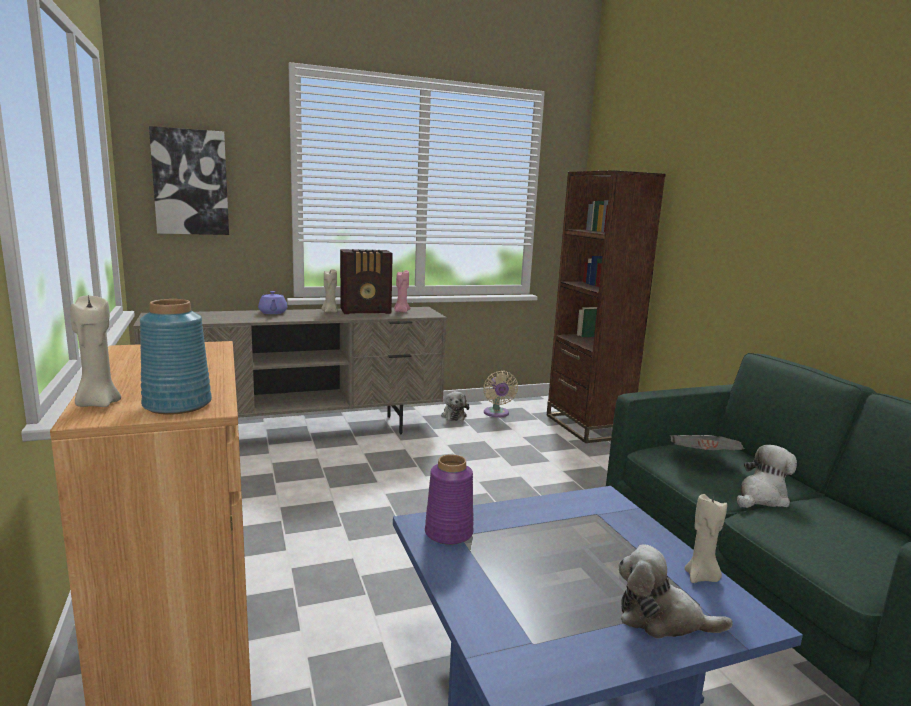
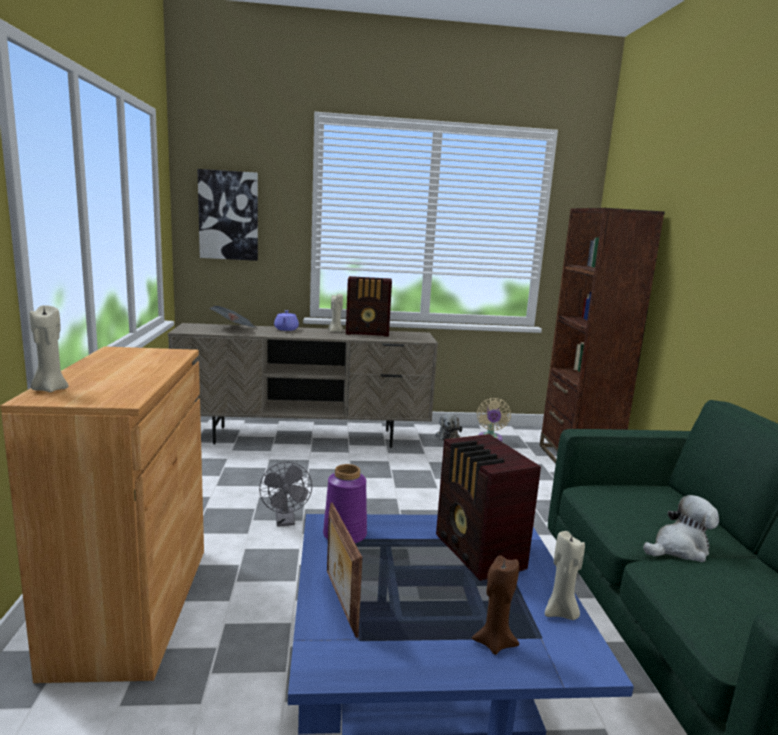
camera: 15 degrees right, 0 degrees up
(177, 405) = (103, 396): blue vase -> none
(323, 530) = (285, 521): none -> grey fan
(401, 311) = (399, 335): pink candle -> none
(489, 607) = (340, 602): none -> picture frame
(592, 531) = (479, 553): none -> radio
(662, 619) = (494, 643): plush toy -> brown candle
(702, 461) = (637, 505): newspaper -> newspaper (234, 329)

